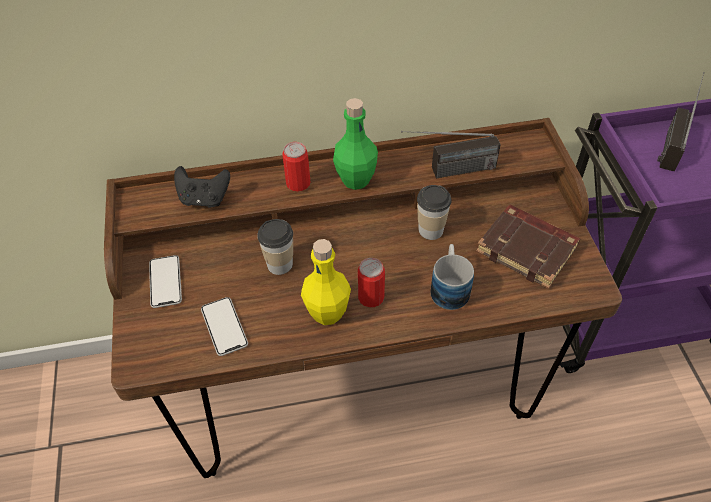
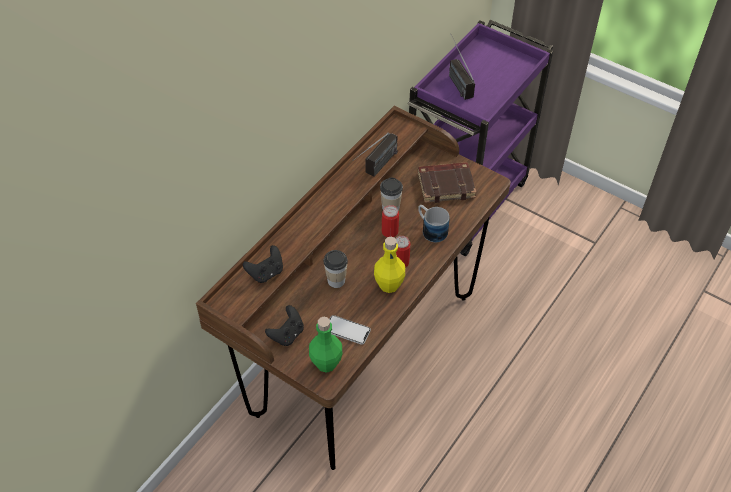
camera: 45 degrees left, 0 degrees up
(165, 282) = (287, 334): phone -> black game controller
(298, 183) = (306, 229): can -> can (390, 231)
(355, 180) = (334, 205): green bottle -> green bottle (326, 363)

